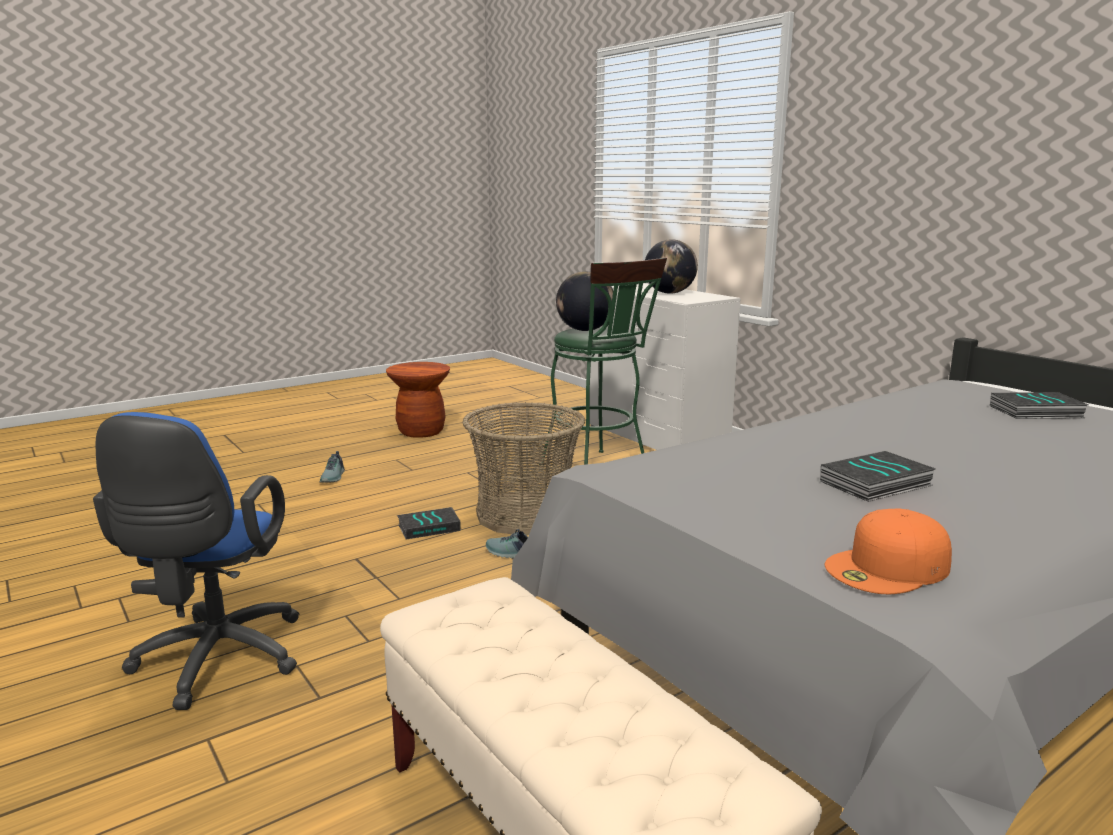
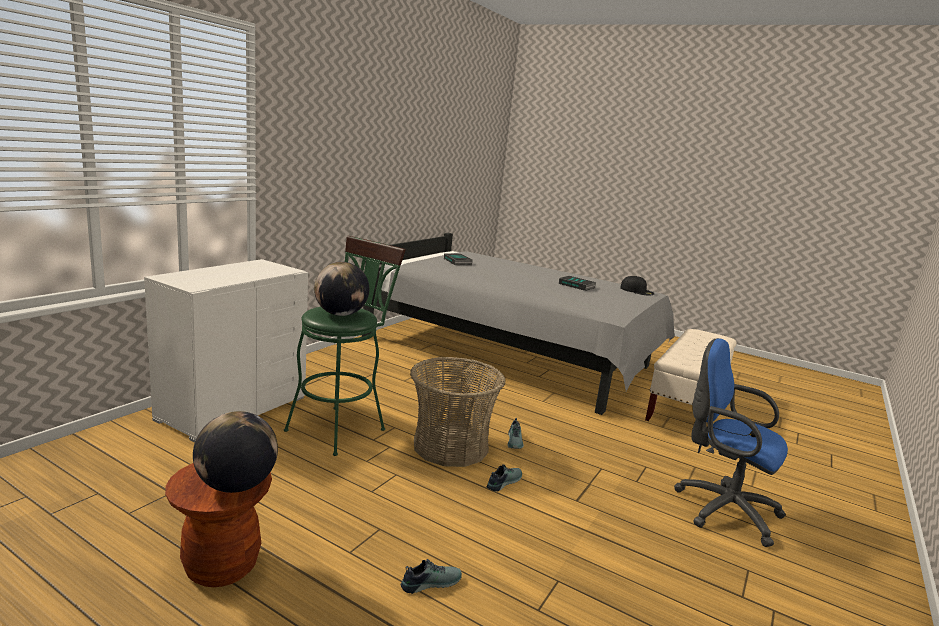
camera: 115 degrees left, 0 degrees up
(215, 662) = (721, 509): blue office chair -> blue office chair turned 120 degrees counterclockwise
(429, 527) = (503, 482): book -> shoe
(669, 293) = (237, 272): globe -> globe (236, 485)
(888, 568) = (637, 291): orange cap -> black cap

